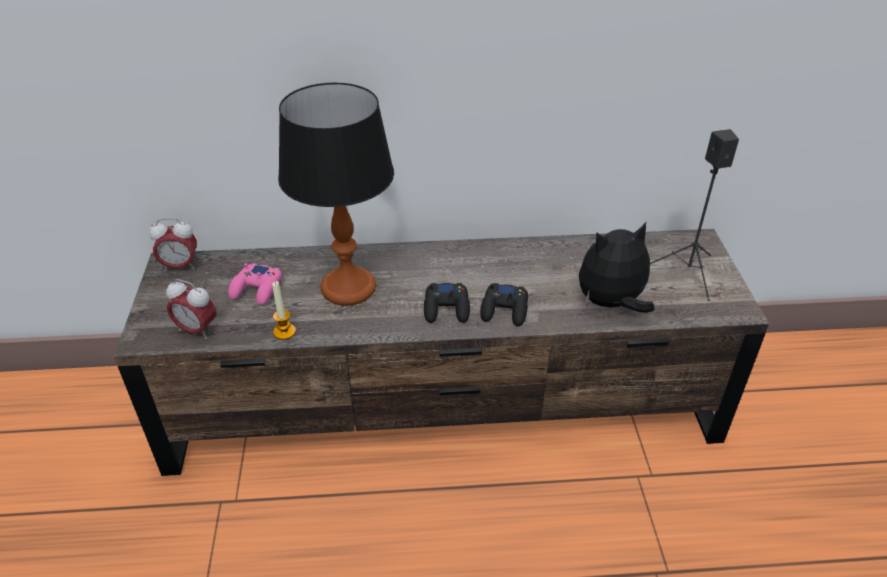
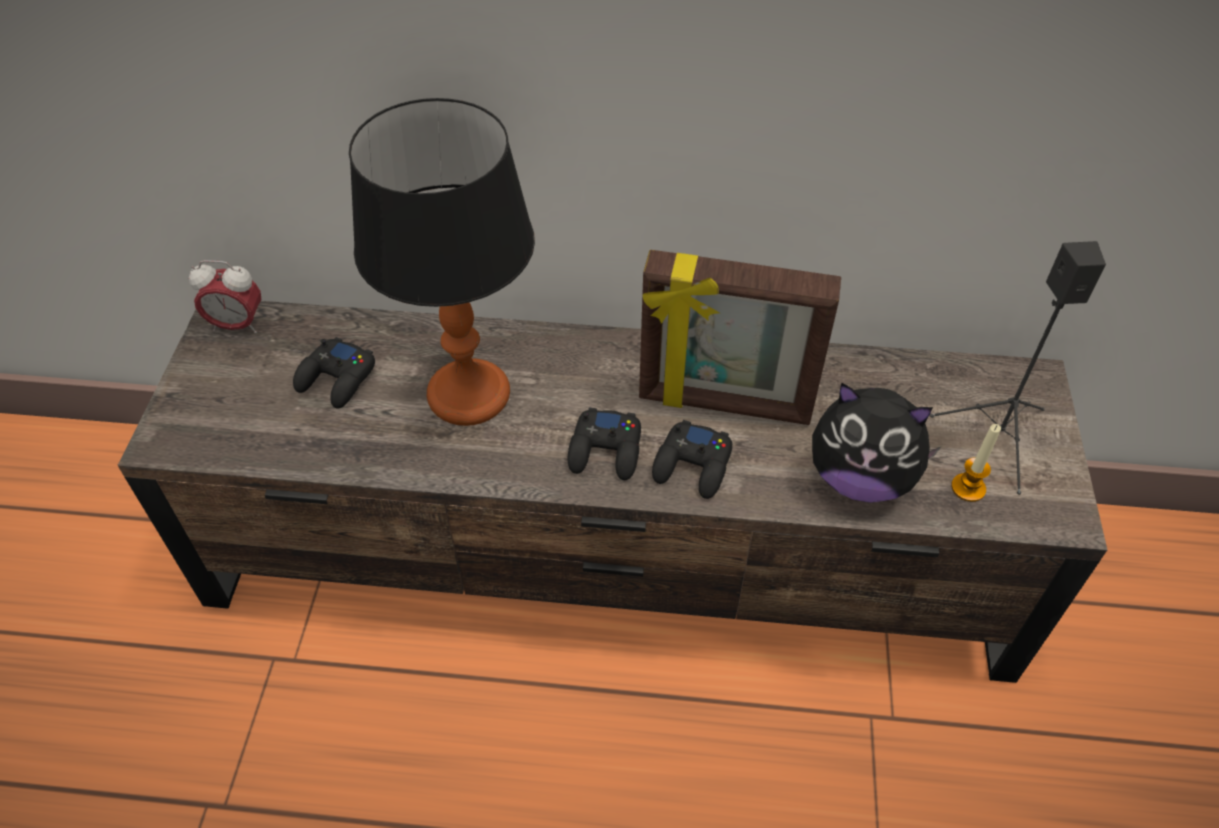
camera: 10 degrees right, 10 degrees up
(197, 330) = (239, 438): alarm clock -> none
(257, 289) = (337, 379): pink game controller -> black game controller
(284, 332) = (360, 458): candle -> candle (968, 488)
(515, 274) = (724, 404): none -> picture frame
(611, 304) = (860, 478): plush toy -> plush toy turned 150 degrees counterclockwise

